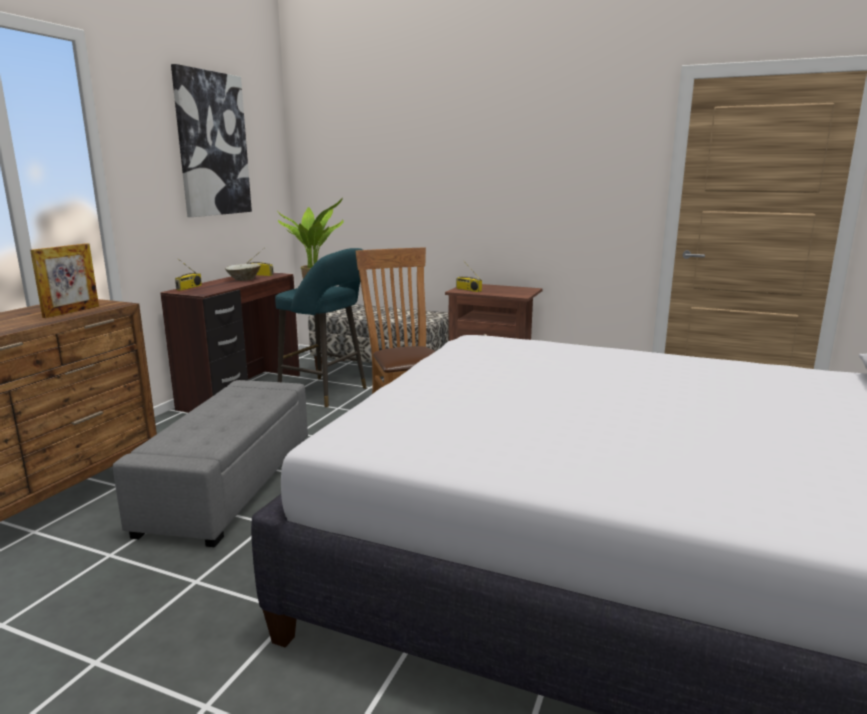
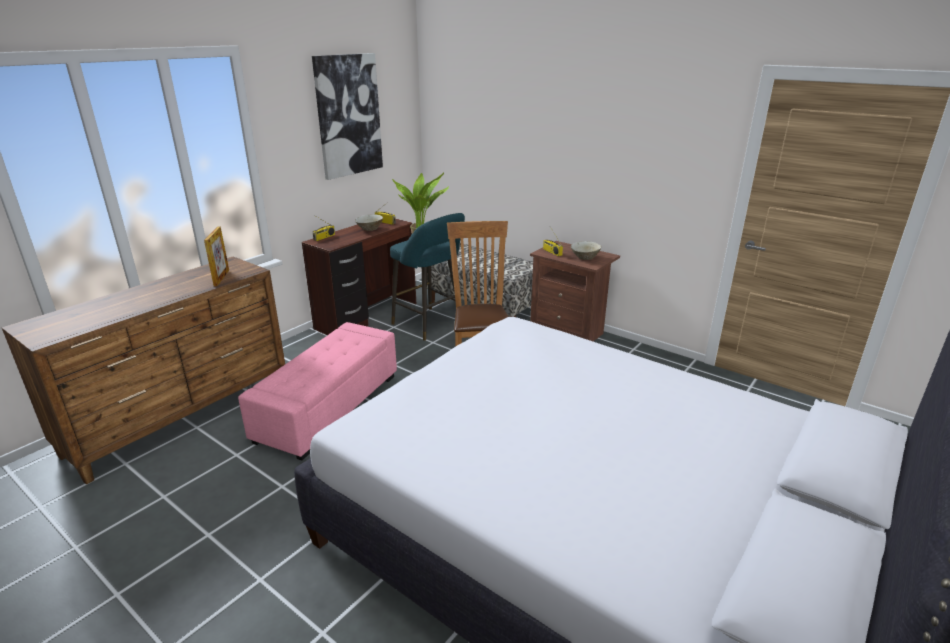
camera: 15 degrees right, 10 degrees up
(71, 312) = (221, 278): picture frame -> picture frame turned 45 degrees counterclockwise
(229, 484) = (328, 407): grey ottoman -> pink ottoman
(507, 291) = (585, 257): none -> beige bowl

